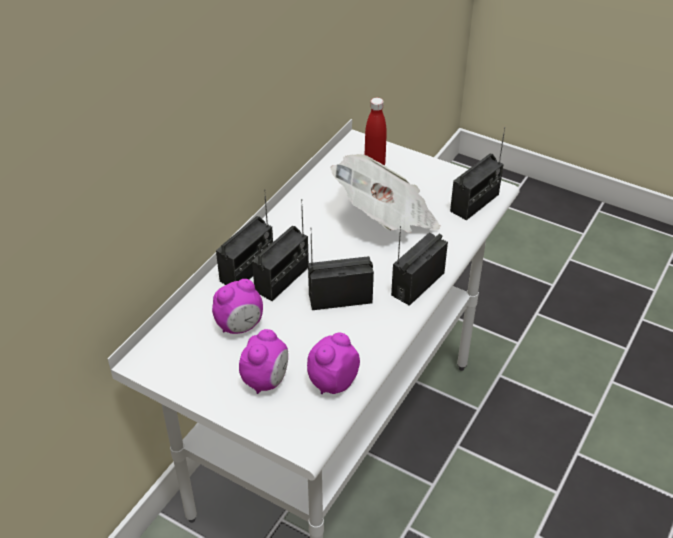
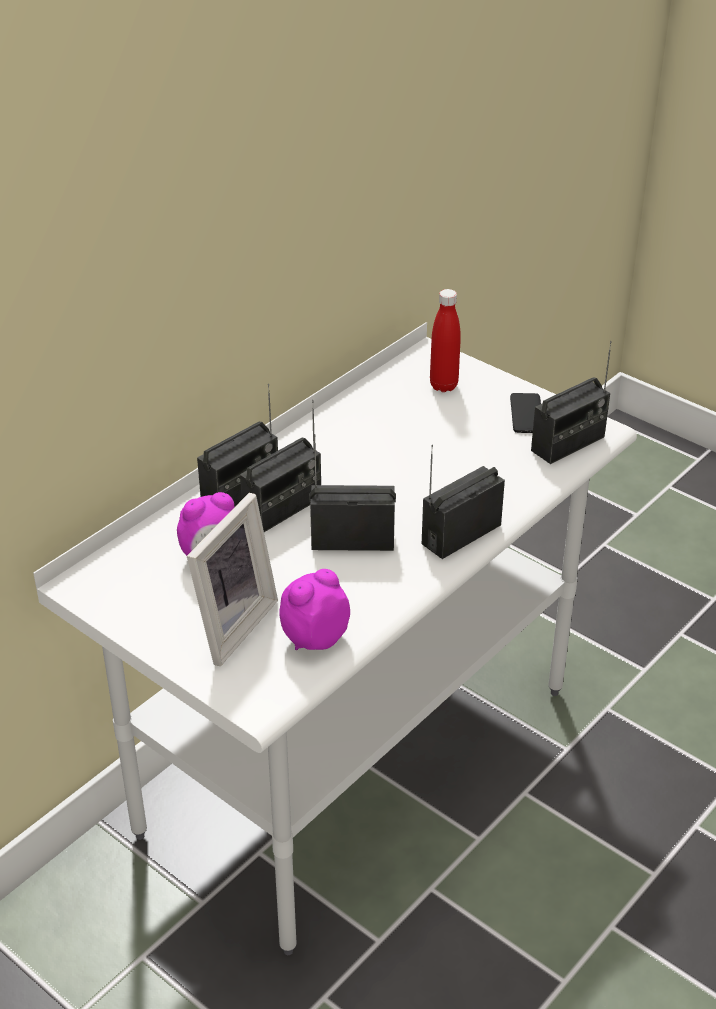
camera: 10 degrees right, 5 degrees down
(266, 380) = (229, 625): alarm clock -> picture frame
(386, 217) = (442, 449): newspaper -> none
(439, 182) = (526, 414): none -> phone

